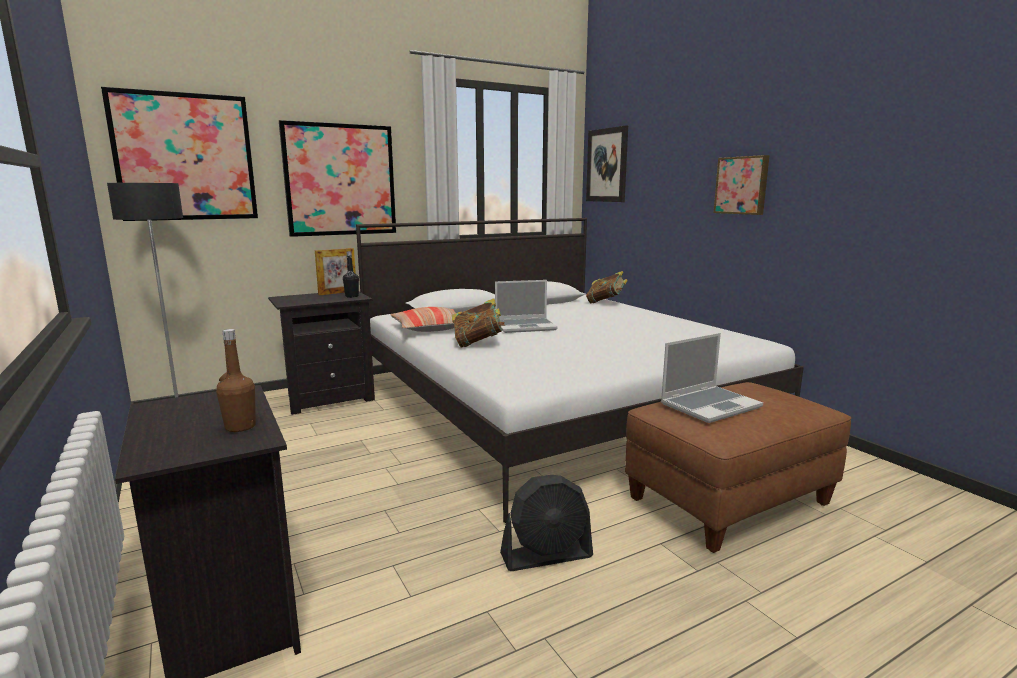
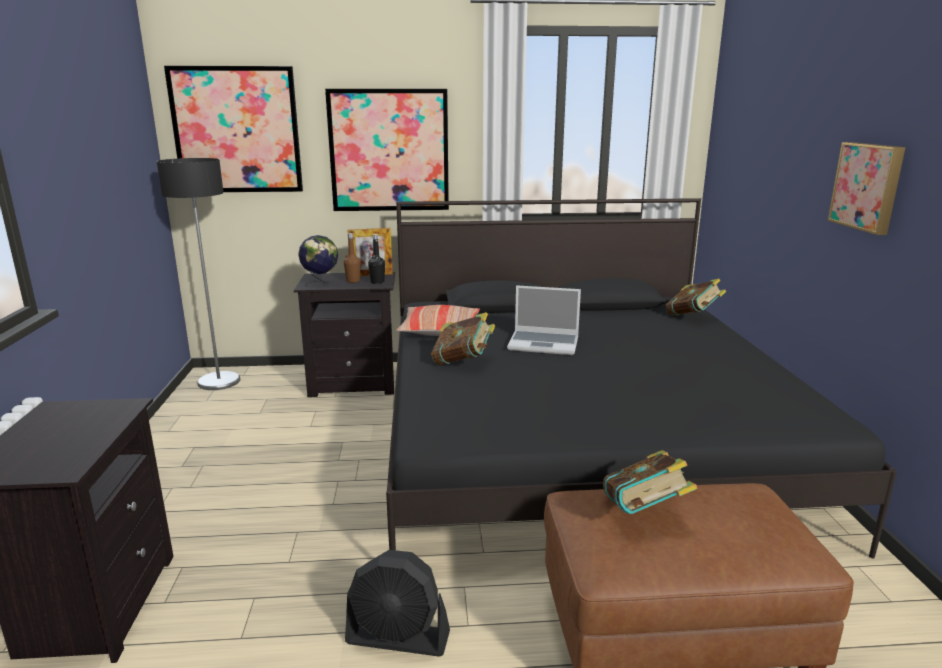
camera: 25 degrees right, 5 degrees up
(240, 427) = (73, 450): brown bottle -> brown bottle (353, 281)
(297, 301) = (320, 283): none -> globe
(556, 404) = (579, 440): white bed -> black bed
(607, 165) = (731, 131): picture -> none
(710, 405) = (644, 513): laptop -> book

